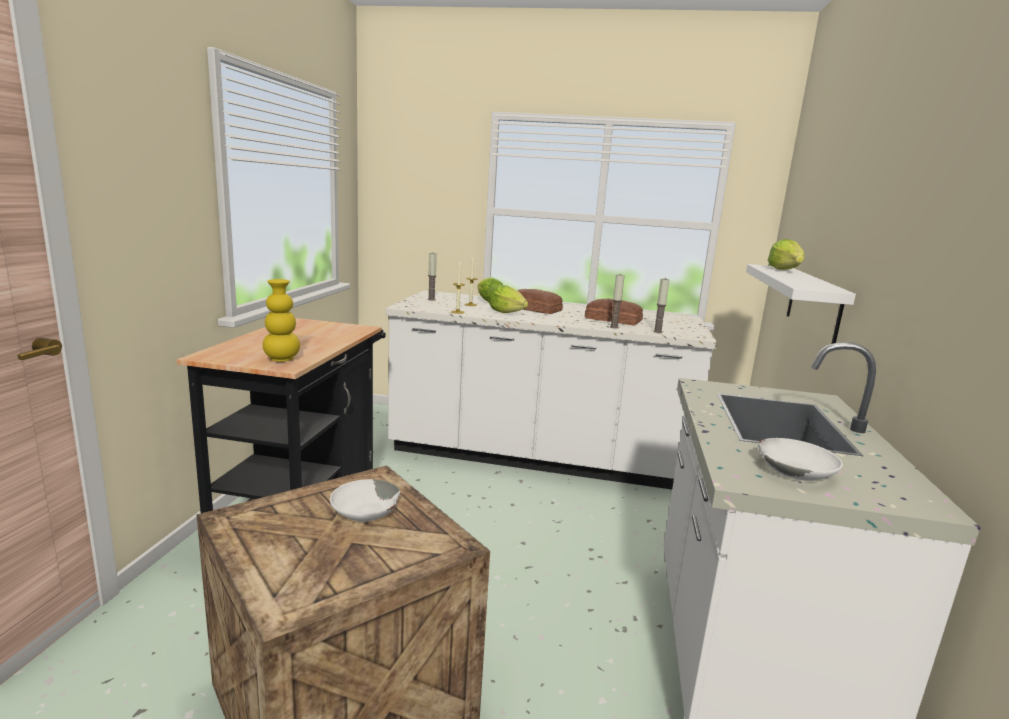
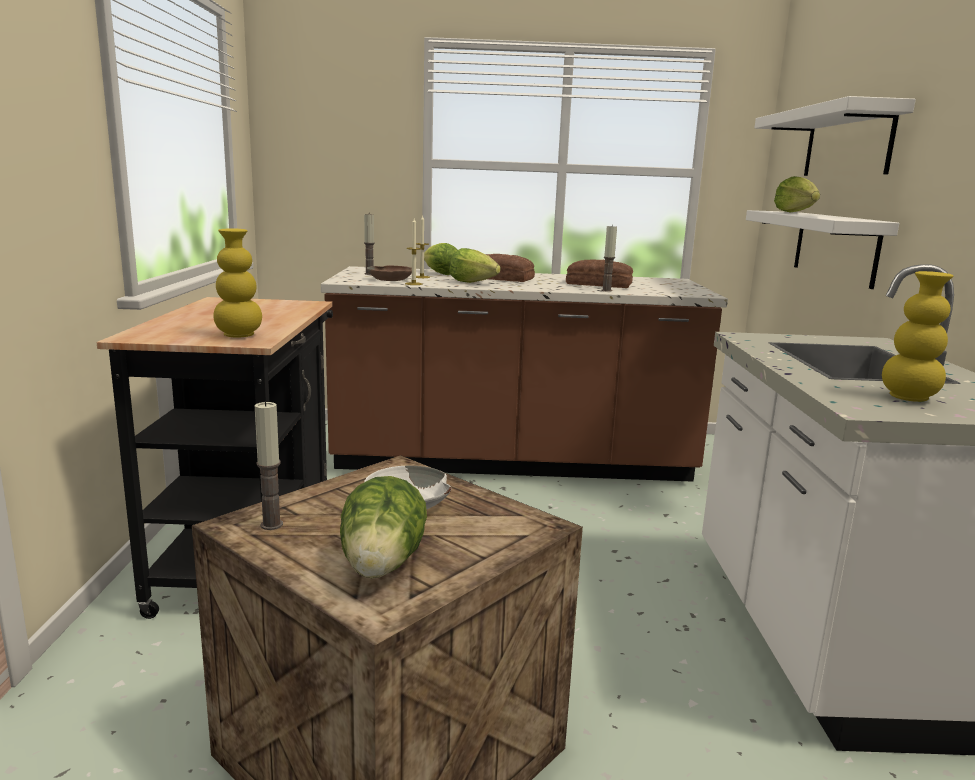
camera: 10 degrees left, 0 degrees up
(309, 570) = (382, 567): none -> lettuce
(444, 306) = (391, 279): none -> brown bowl
(538, 456) = (512, 460): white counter -> brown counter
(657, 332) = (658, 292): candle -> candle (271, 525)
(795, 469) = (908, 398): white bowl -> yellow vase
(829, 215) = (847, 143): none -> white shelf

